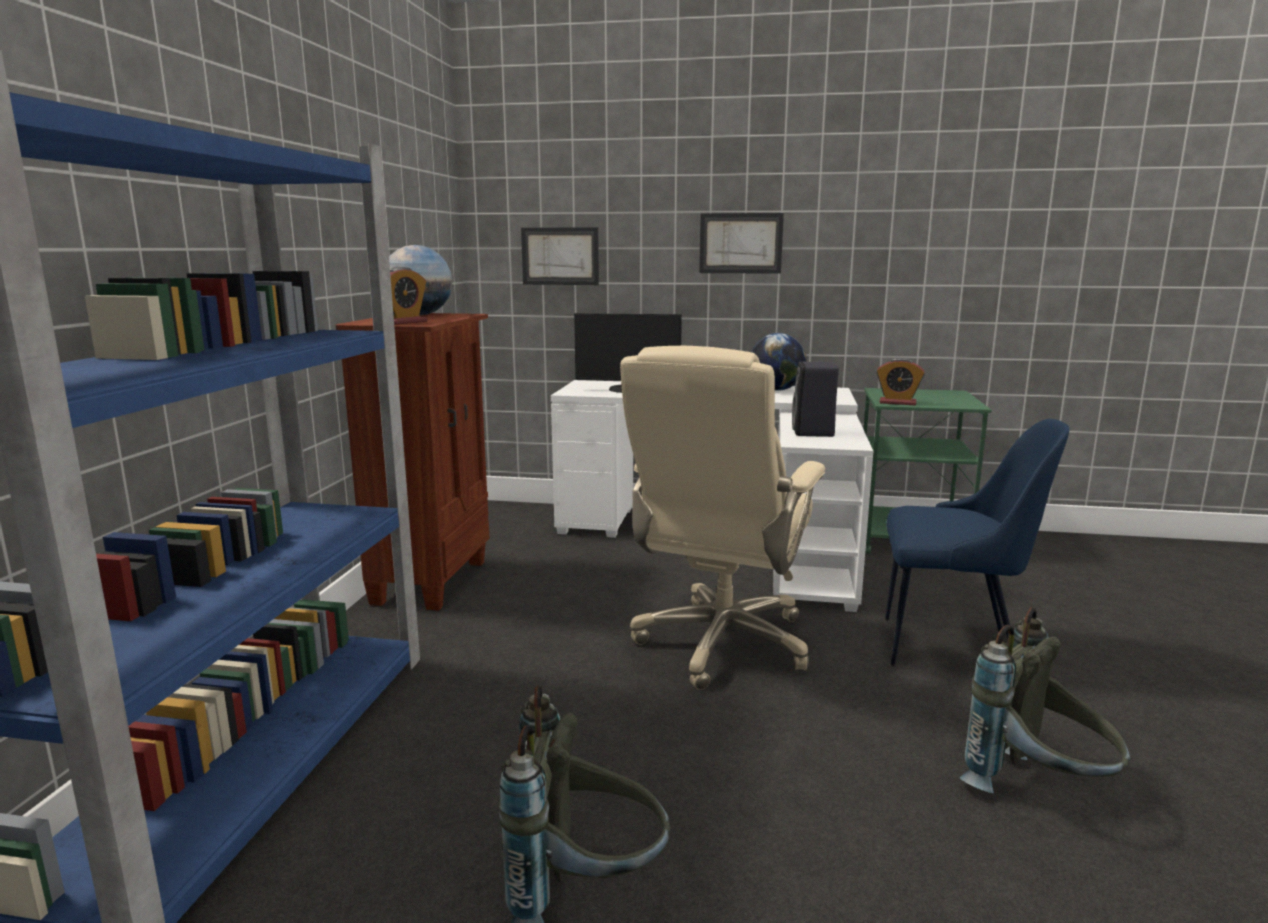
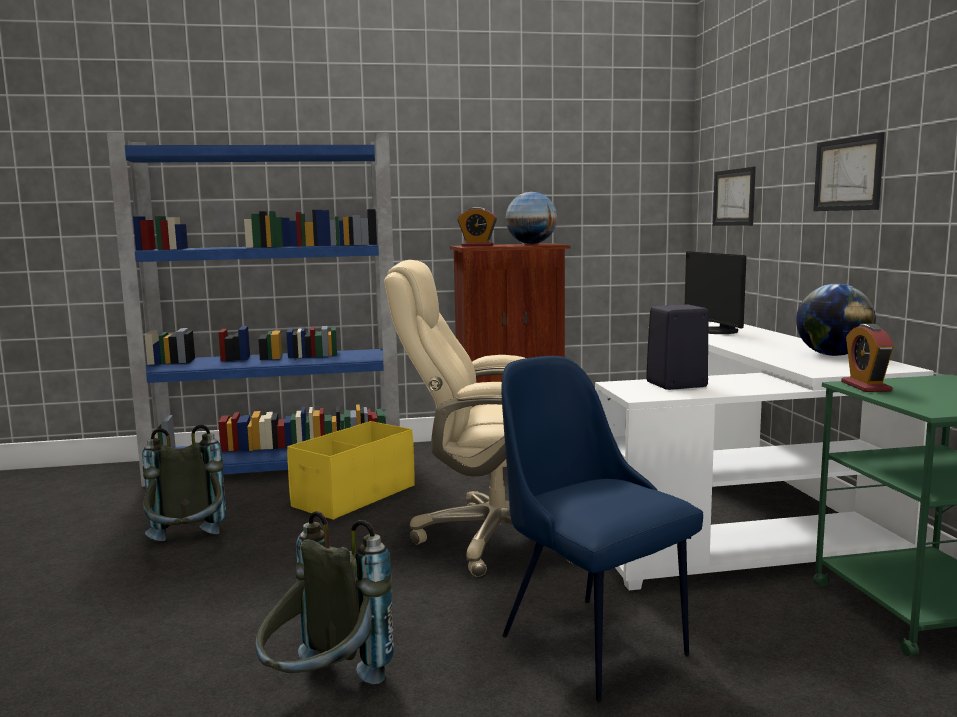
camera: 70 degrees right, 5 degrees down
(499, 710) = (354, 496): none -> yellow storage box
(950, 647) = (590, 645): blue chair -> blue chair turned 150 degrees clockwise

